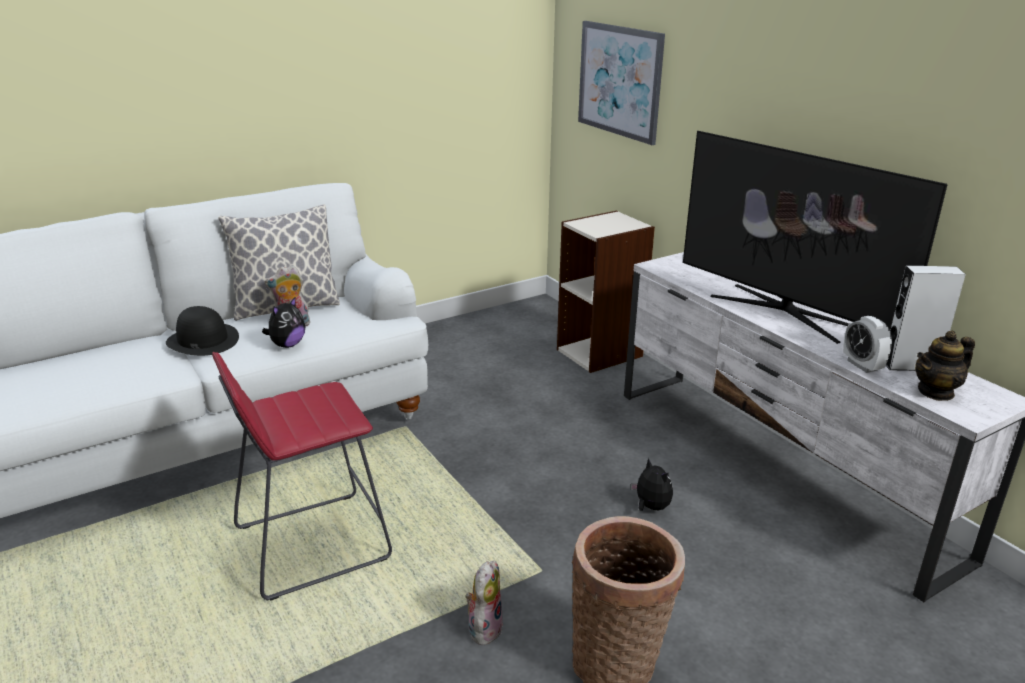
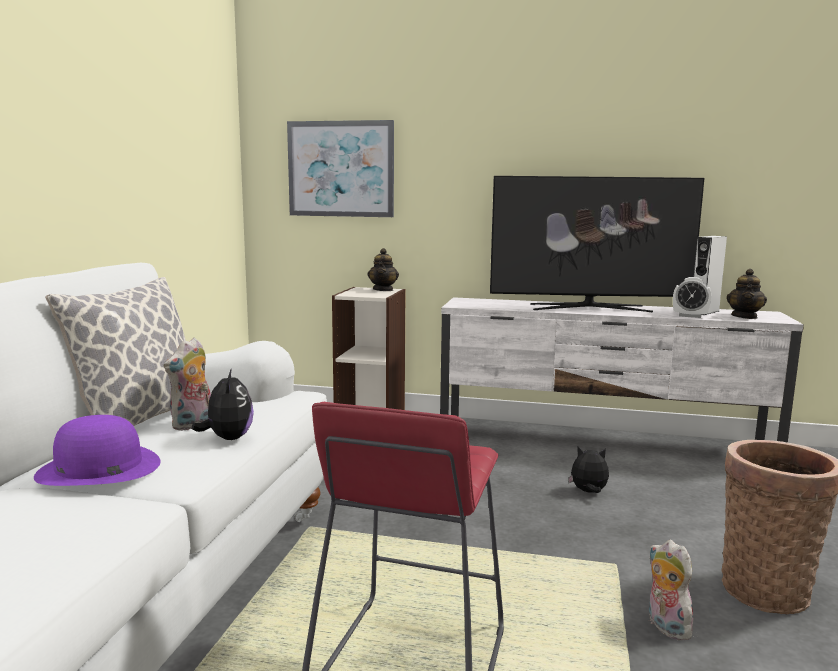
camera: 45 degrees left, 15 degrees down
(202, 340) = (98, 468): black hat -> purple hat
(627, 224) = (383, 290): none -> teapot

